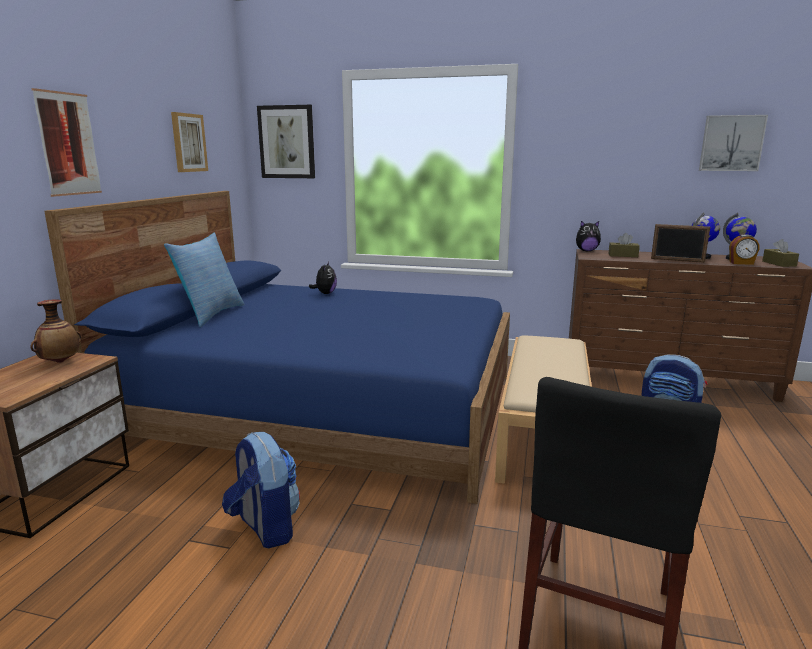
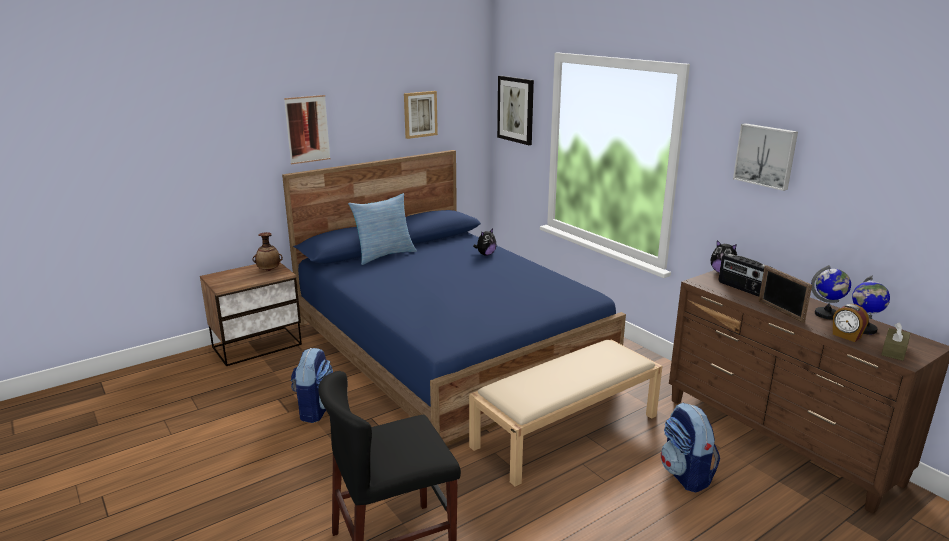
camera: 40 degrees right, 5 degrees up
(623, 255) = (742, 288): brown tissue box -> radio
(731, 143) = (897, 188): picture -> picture (766, 155)

